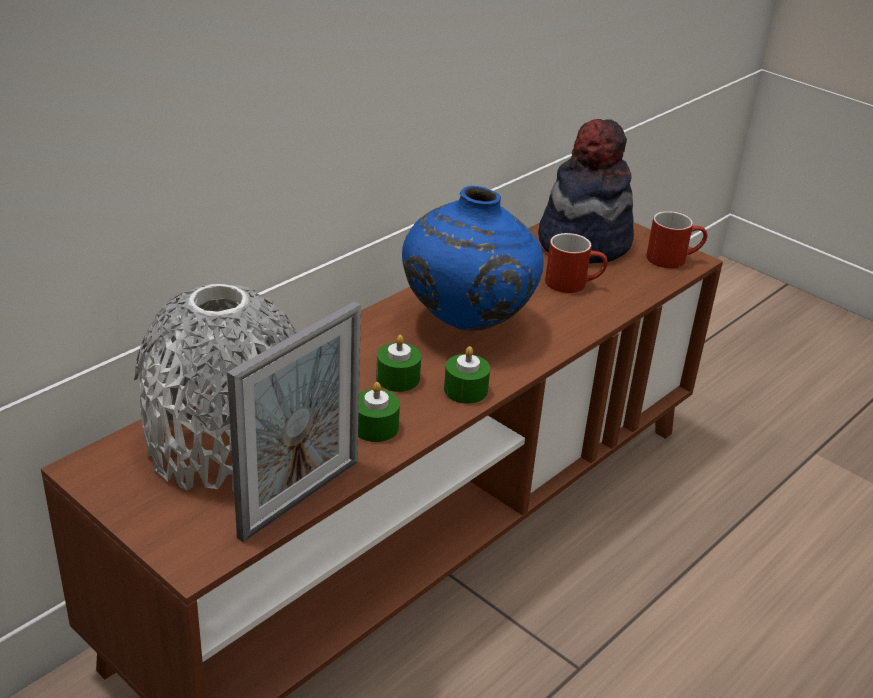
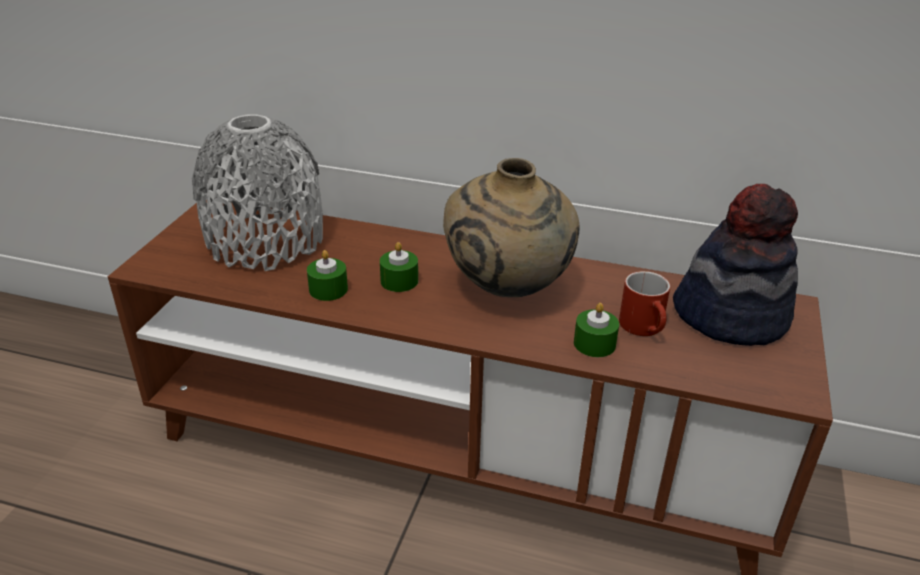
camera: 65 degrees right, 0 degrees up
(300, 498) = (225, 284): picture frame -> none
(465, 390) = (411, 315): green candle -> green candle (594, 344)
(466, 324) = (508, 290): blue vase -> beige vase
(673, 258) = (783, 381): red mug -> none

